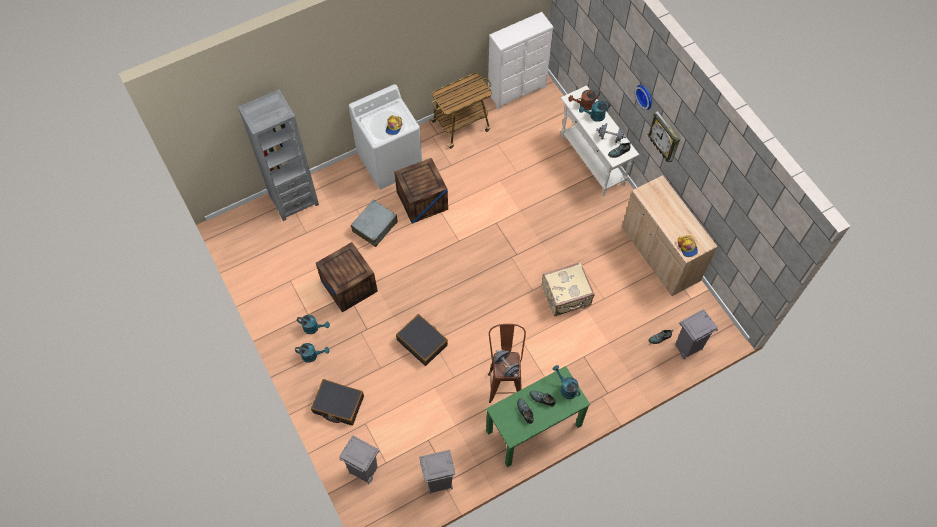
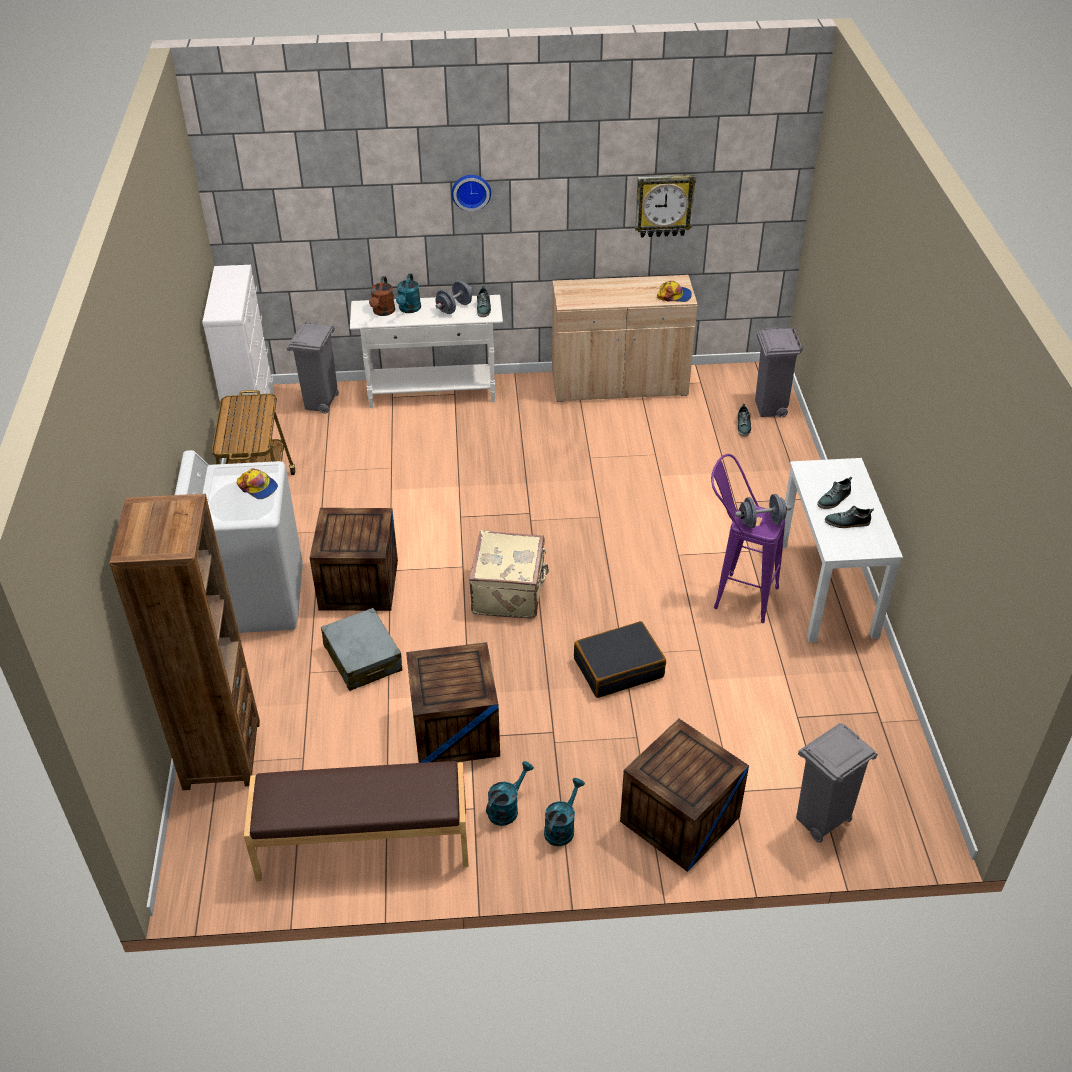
camera: 65 degrees left, 20 degrees down
(270, 279) = (363, 845): none -> brown bench
(294, 200) = (221, 754): grey bookcase -> brown bookcase
(338, 405) = (679, 819): black suitcase -> crate
(438, 482) = (877, 728): grey trash can -> grey trash can (321, 404)
(504, 381) = (735, 595): brown stool -> purple stool
(533, 428) = (826, 589): green desk -> white desk
(566, 296) = (631, 487): beige suitcase -> beige suitcase (510, 592)
(566, 388) = (826, 472): turquoise watering can -> none
(665, 137) = (532, 217): wall clock -> wall clock (664, 205)

